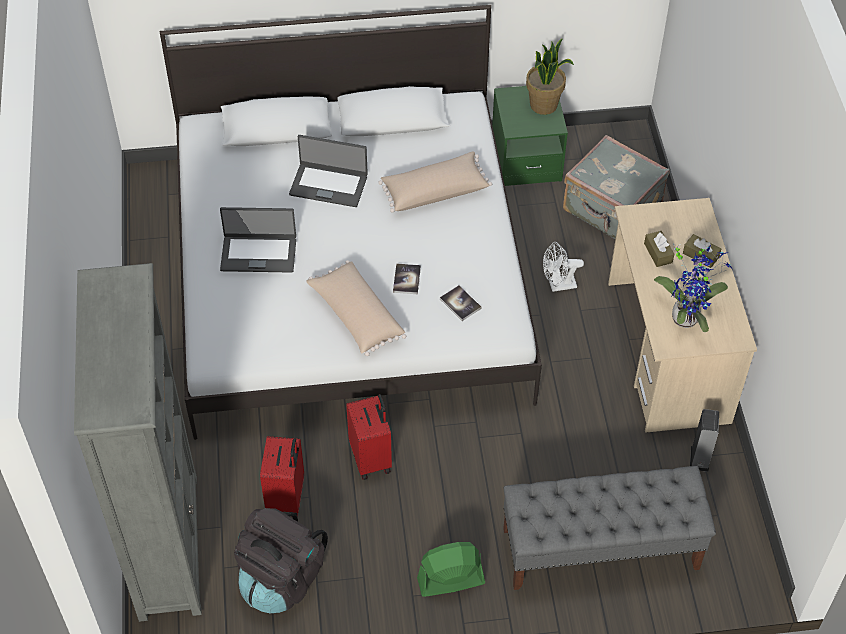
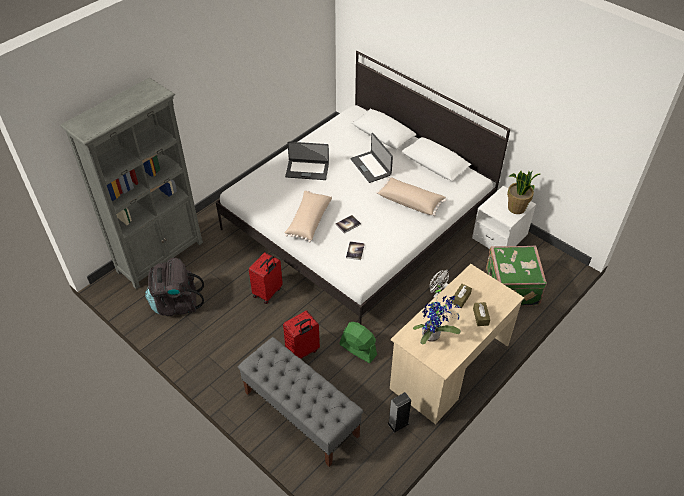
camera: 50 degrees right, 5 degrees down
(258, 253) = (307, 170): laptop -> laptop turned 45 degrees counterclockwise
(287, 497) = (219, 278): red suitcase -> red suitcase (302, 351)
(450, 581) = (228, 364): green fan -> green fan (358, 349)
(526, 159) = (499, 237): green nightstand -> white nightstand
(611, 210) = (510, 288): grey suitcase -> green suitcase

